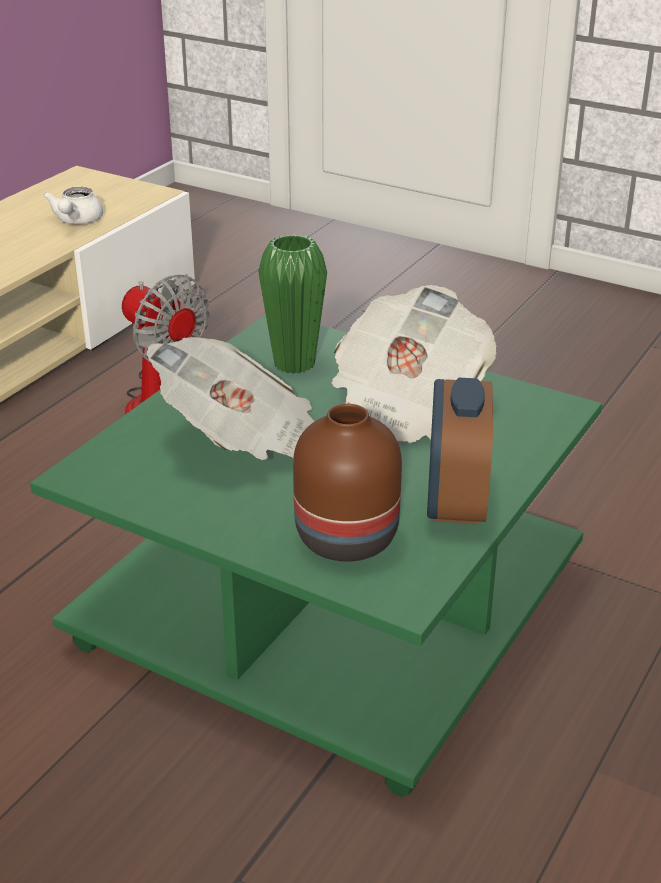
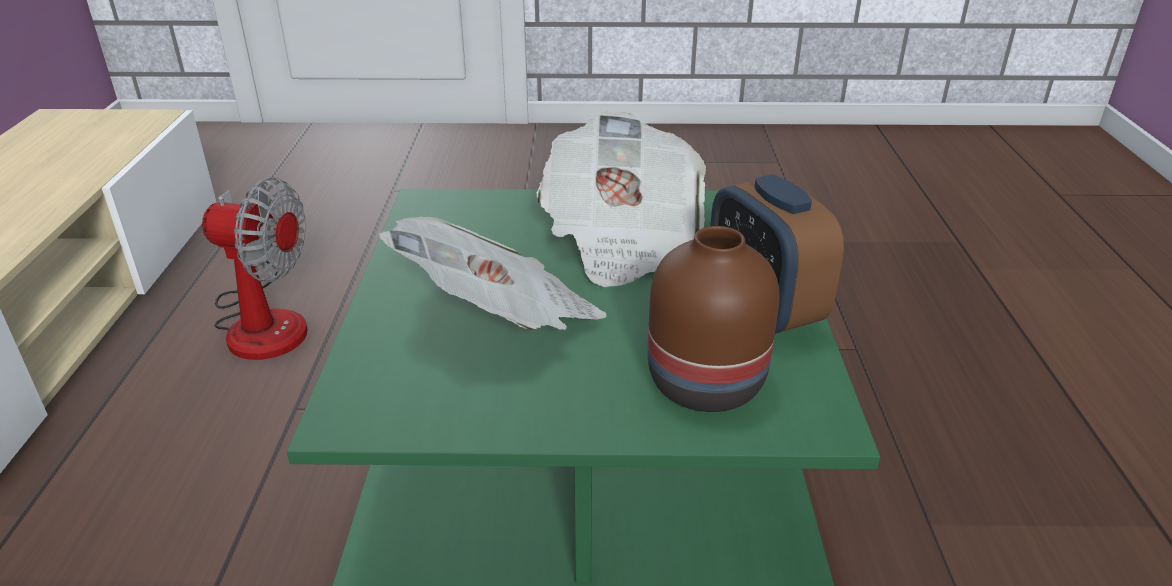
camera: 30 degrees left, 0 degrees up
(76, 221) = (82, 159): white teapot -> none
(294, 364) = (476, 230): green vase -> none

